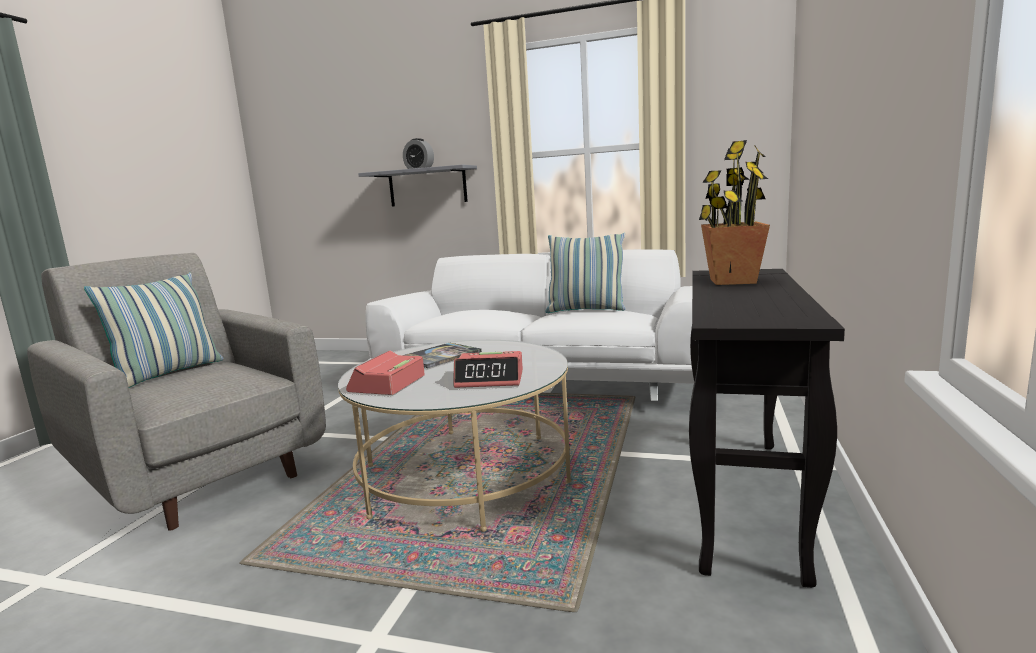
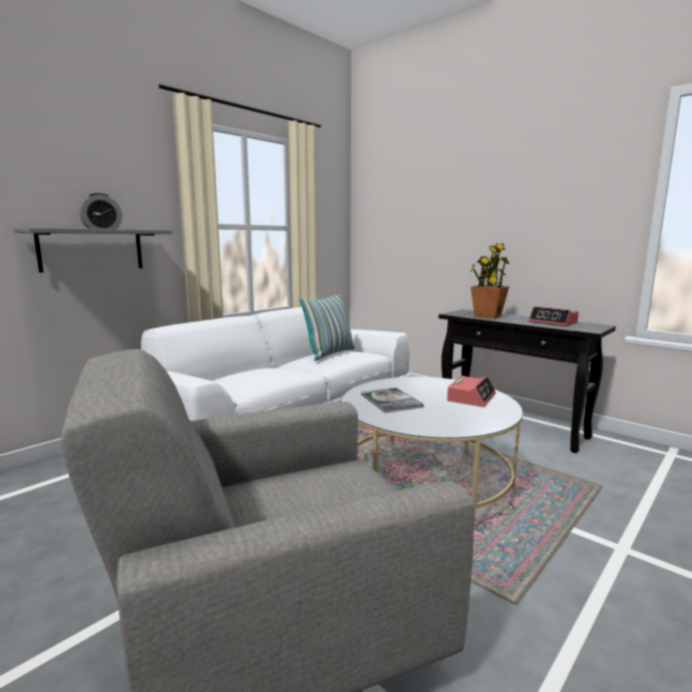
camera: 65 degrees left, 0 degrees up
(169, 373) = (252, 520): pillow -> none
(387, 384) = (450, 422): alarm clock -> alarm clock (553, 322)

